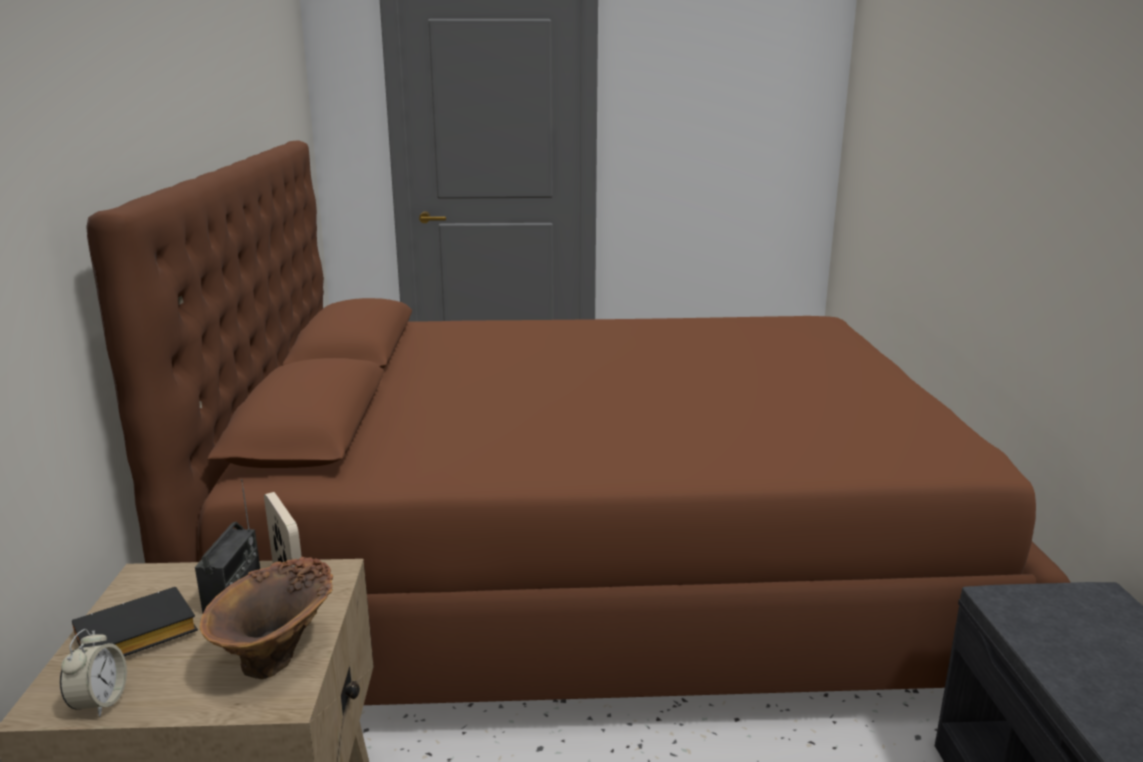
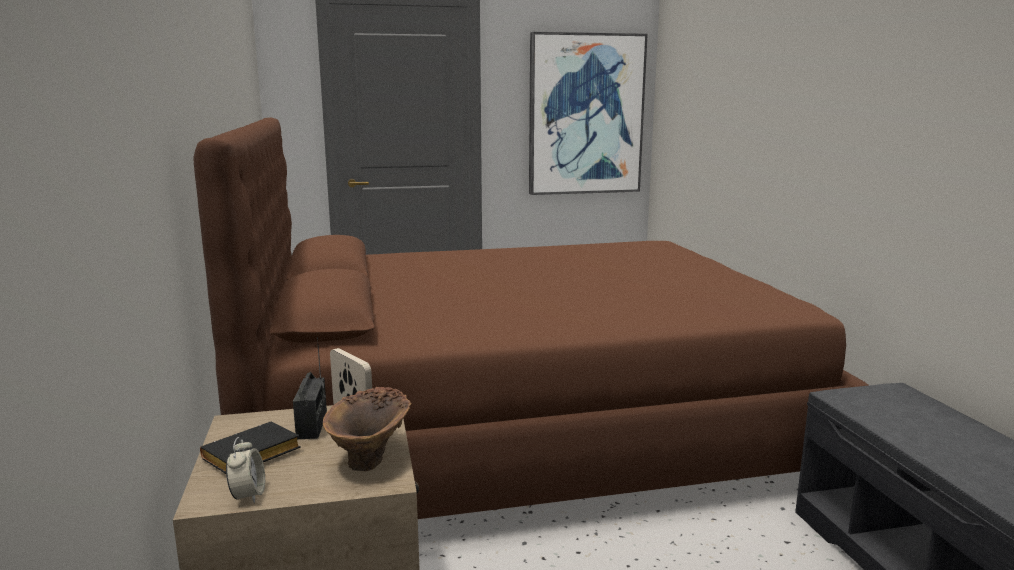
camera: 10 degrees left, 5 degrees down
(743, 129) = (585, 115): none -> picture

